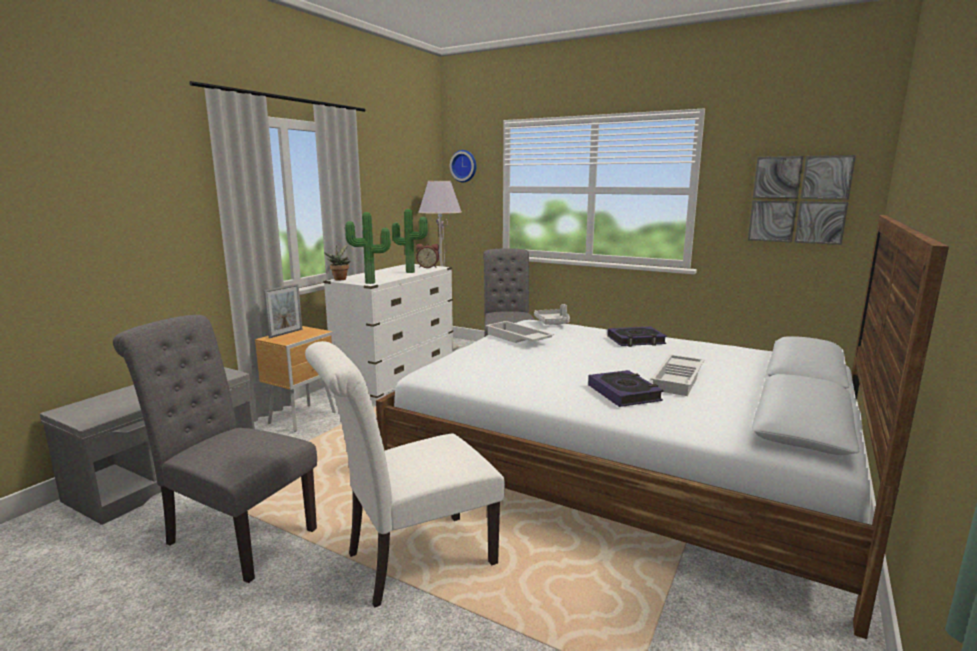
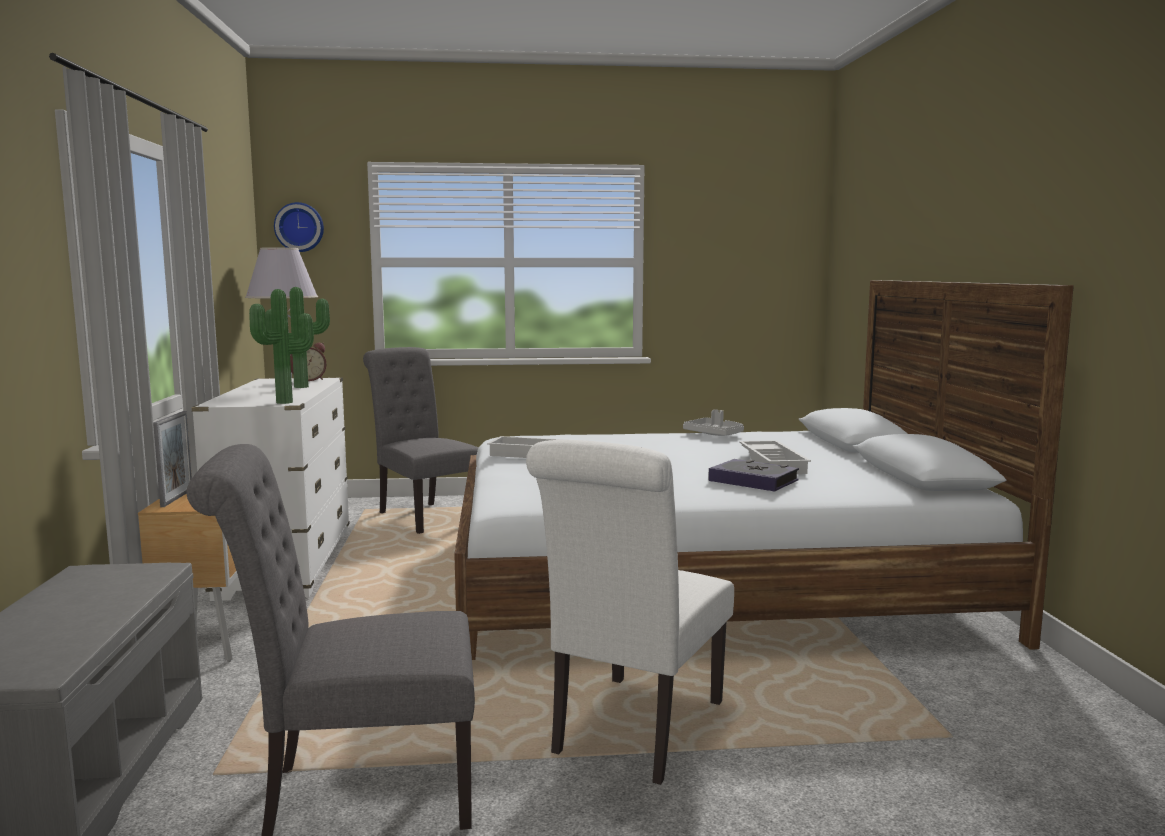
camera: 35 degrees left, 5 degrees down
(340, 279) = (216, 403): potted plant -> none
(553, 322) = (544, 434): grey tray -> grey tray (714, 434)
(636, 340) = (665, 439): book -> none
(798, 199) = (750, 271): picture -> none

